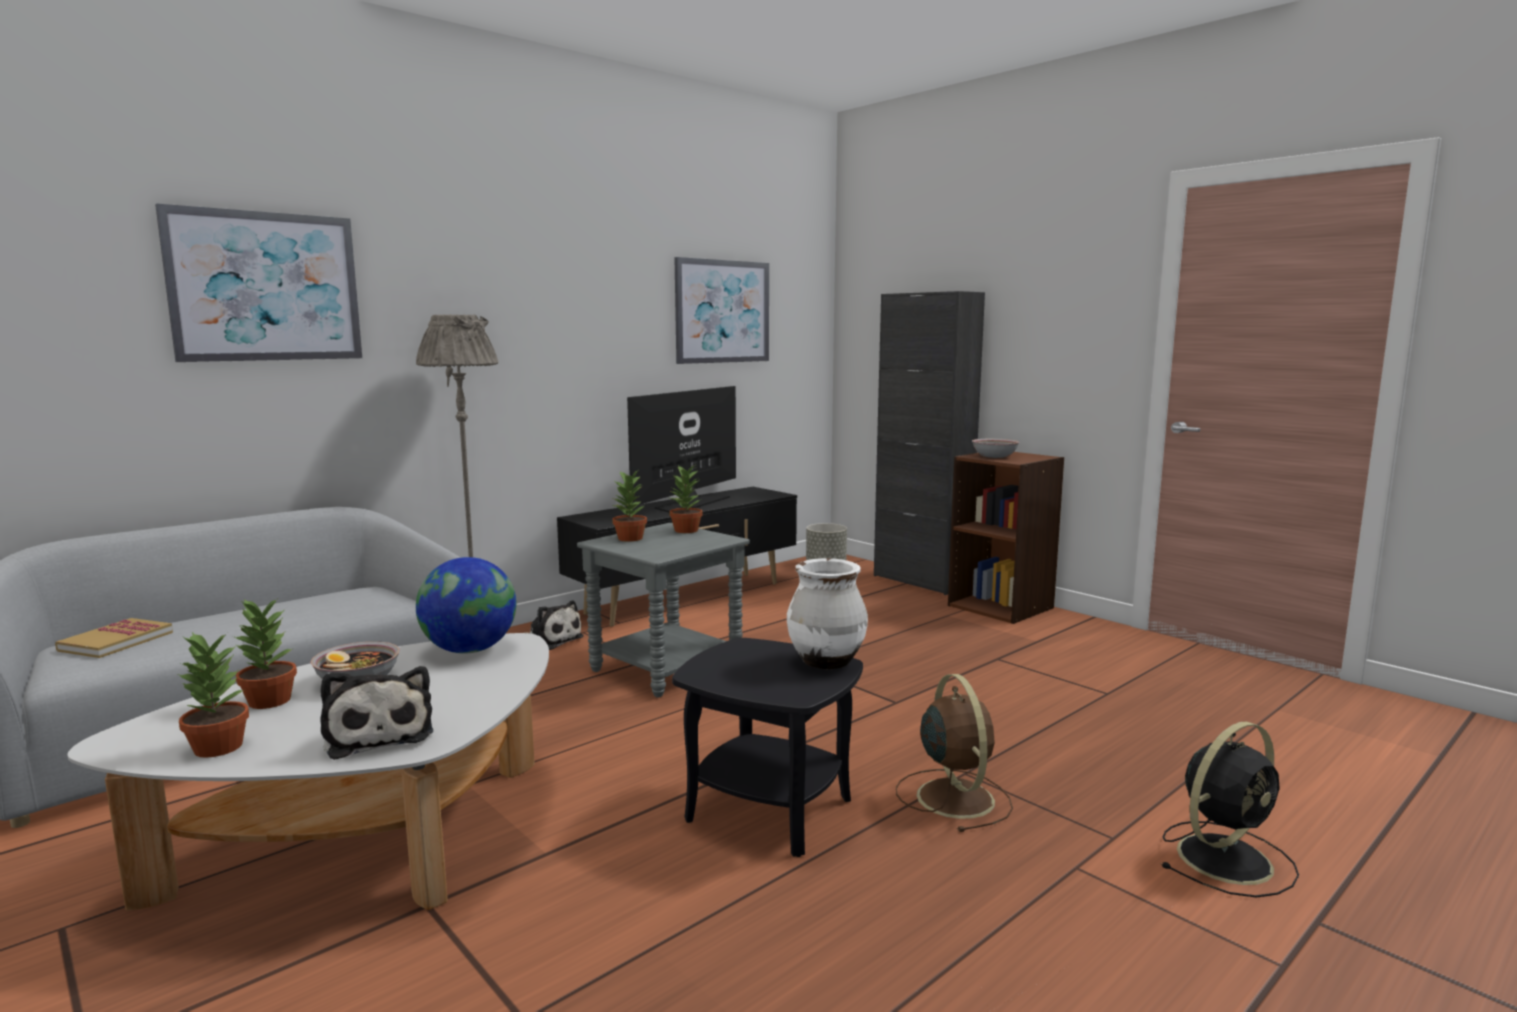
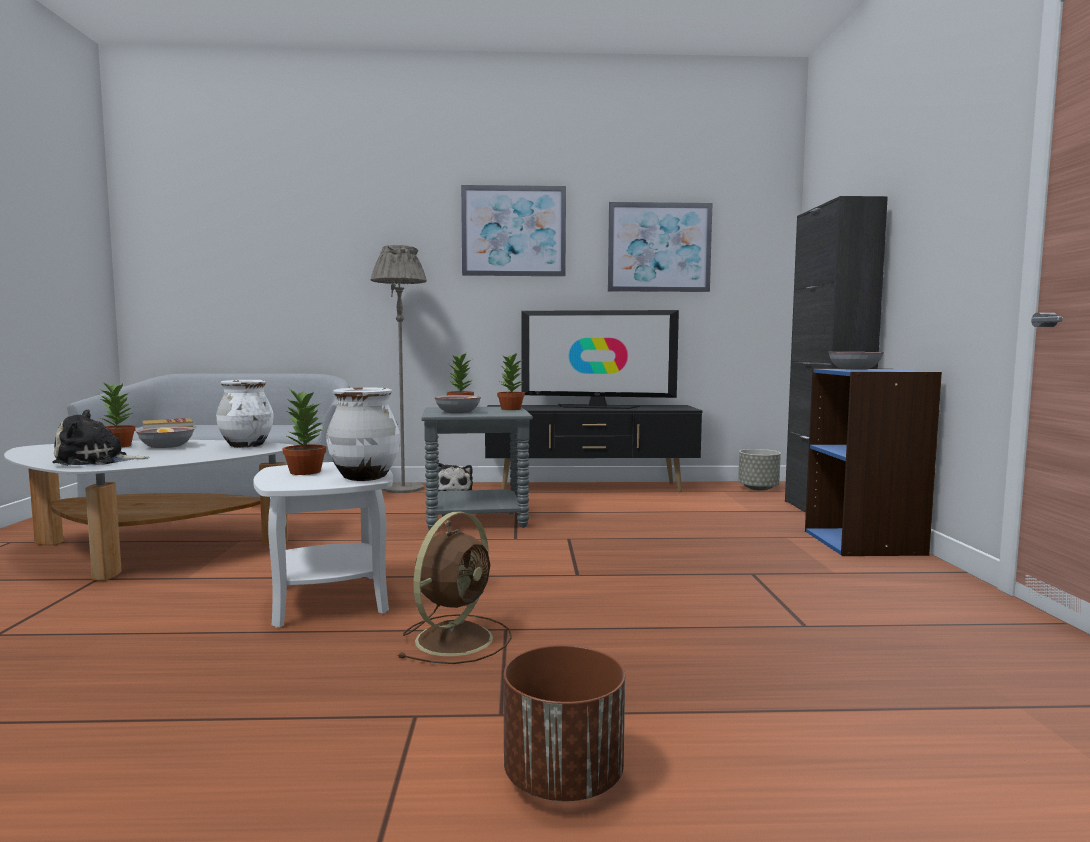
camera: 40 degrees right, 5 degrees down
(217, 747) = (47, 454): potted plant -> potted plant (304, 472)
(265, 287) = (297, 233): picture -> picture (513, 231)
(378, 734) = (96, 461): plush toy -> plush toy turned 60 degrees clockwise
(469, 650) = (246, 445): globe -> white vase
(661, 547) = (457, 412): none -> bowl
(690, 503) = (597, 407): television -> television turned 150 degrees counterclockwise
(769, 810) = (328, 600): black side table -> white side table
(1001, 606) = (864, 542): brown bookcase -> blue bookcase
(1226, 858) = (564, 779): black fan -> brown planter

